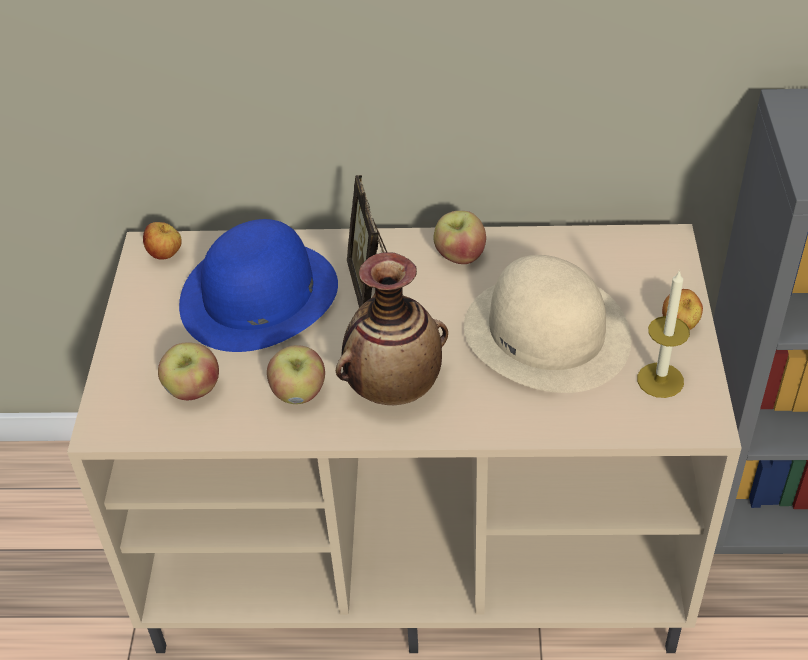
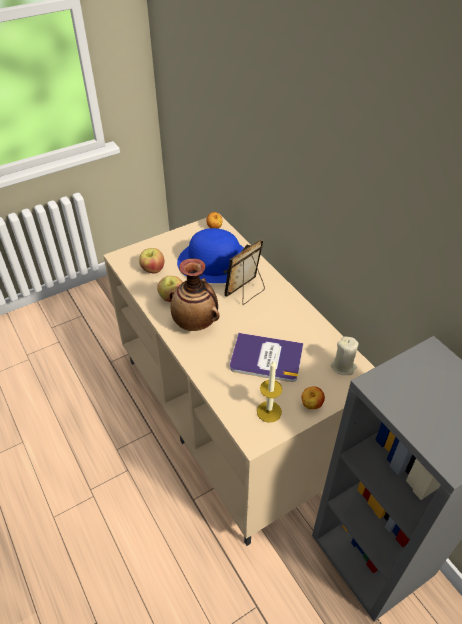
camera: 55 degrees right, 0 degrees up
(459, 256) = (288, 308): apple -> none
(547, 333) = (266, 358): beige hat -> book
(630, 255) = (343, 367): none -> beige candle

